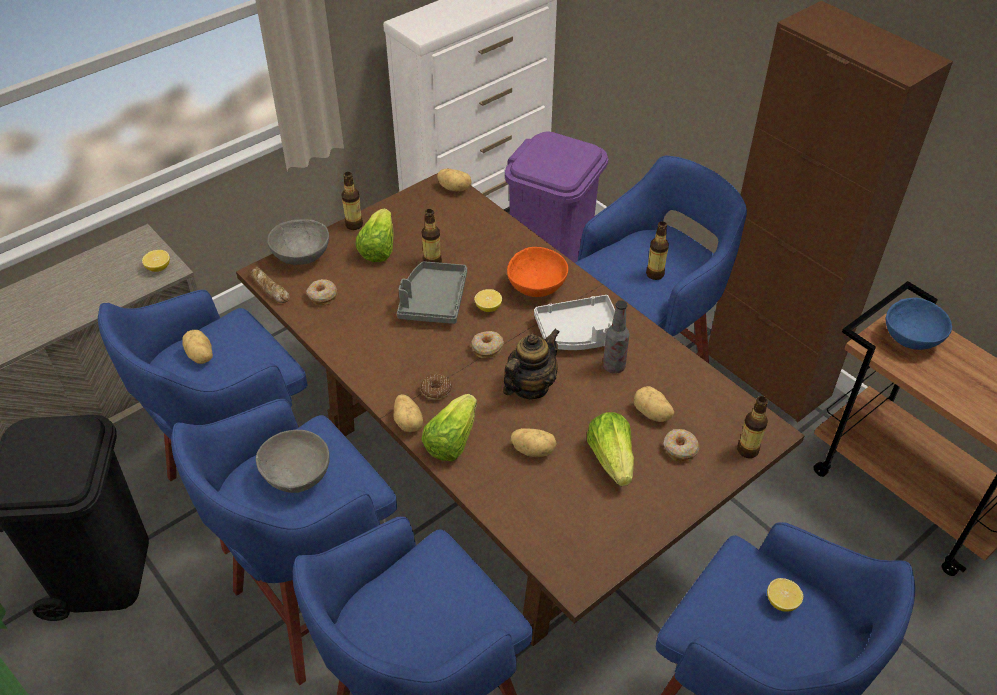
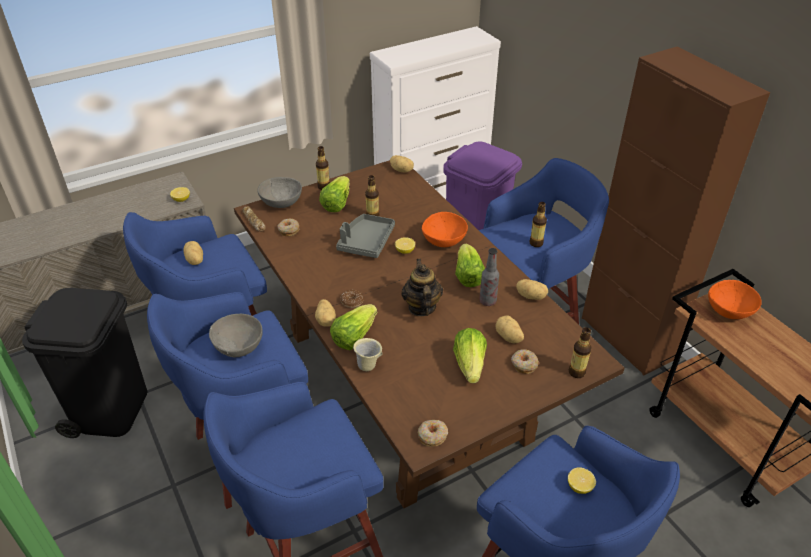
camera: 10 degrees right, 5 degrees down
(480, 479) = (368, 365): none -> beige mug
(487, 348) = (396, 278): donut -> donut (432, 436)
(530, 386) = (421, 307): teapot -> teapot turned 60 degrees counterclockwise
(533, 450) = (412, 351): potato -> potato (531, 296)
(579, 333) = (468, 276): grey tray -> lettuce
(910, 339) = (728, 311): blue bowl -> orange bowl

